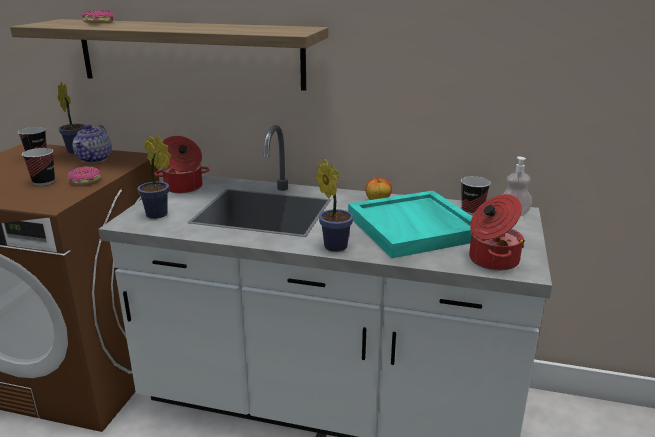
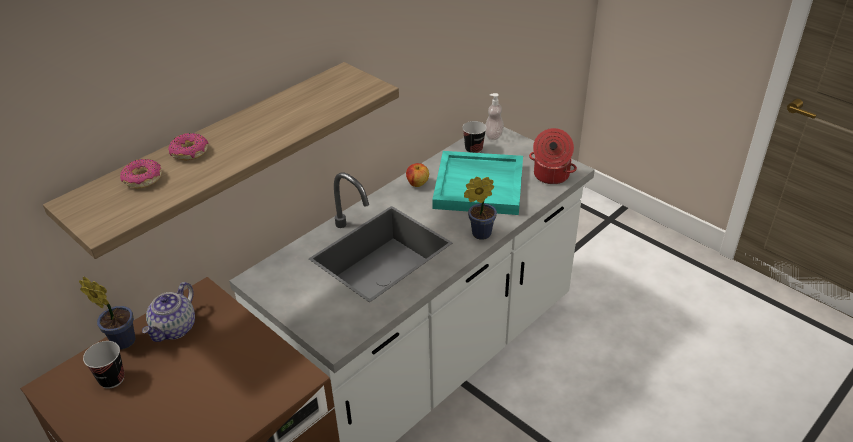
camera: 60 degrees left, 15 degrees up
(44, 182) = (218, 379): cup -> none
(85, 181) = (246, 345): donut -> donut (190, 152)
(95, 159) = (175, 329): teapot -> teapot turned 75 degrees clockwise
(159, 215) = (336, 316): potted plant -> none
(183, 188) = (278, 286): cooking pot -> none

